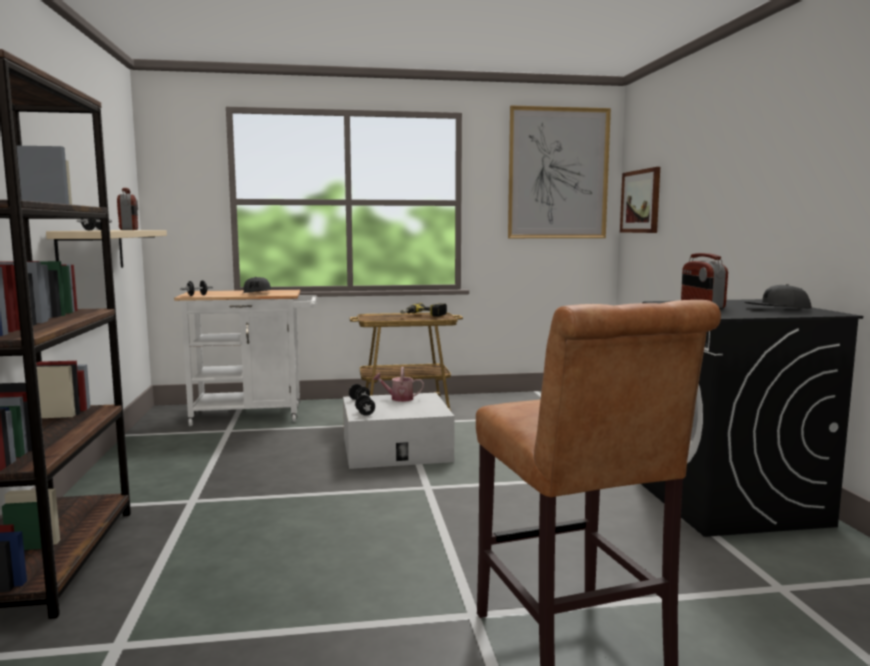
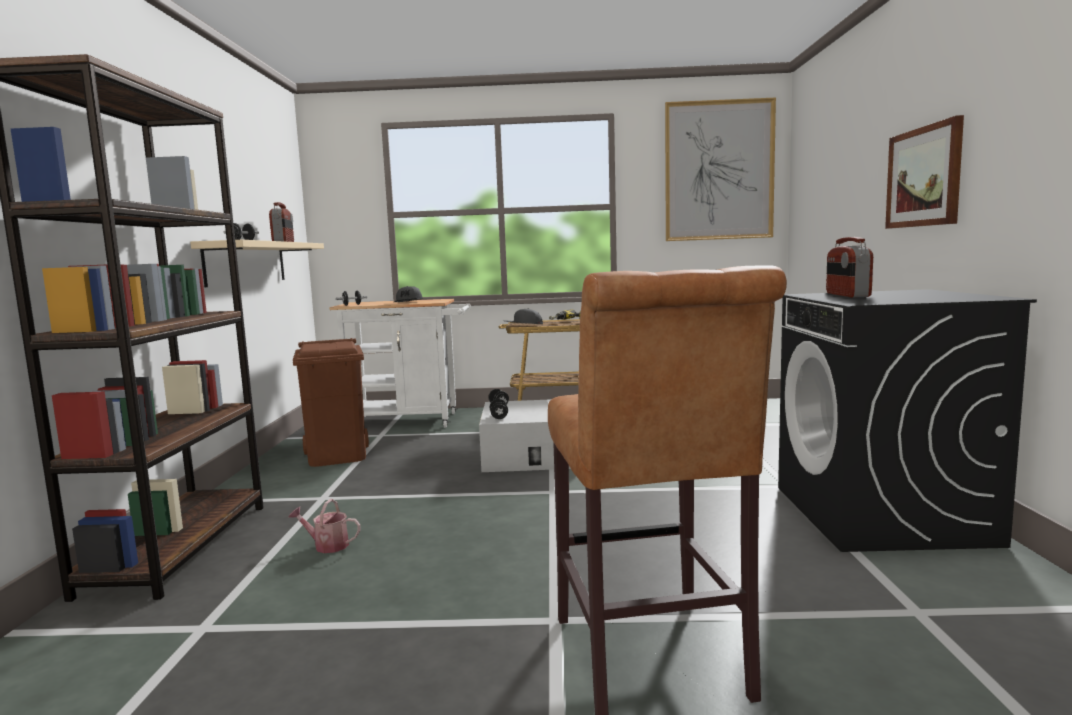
camera: 10 degrees right, 0 degrees up
(190, 454) = (337, 456): none -> brown trash can
(398, 398) = (539, 404): watering can -> watering can (327, 545)
(640, 201) = (808, 194): picture -> picture (924, 177)
(777, 309) = (933, 296): grey cap -> grey cap (522, 325)

